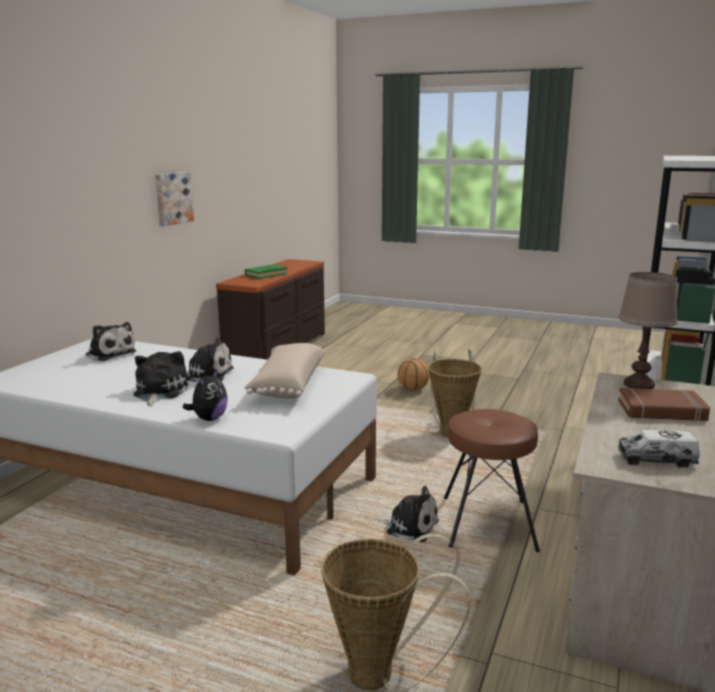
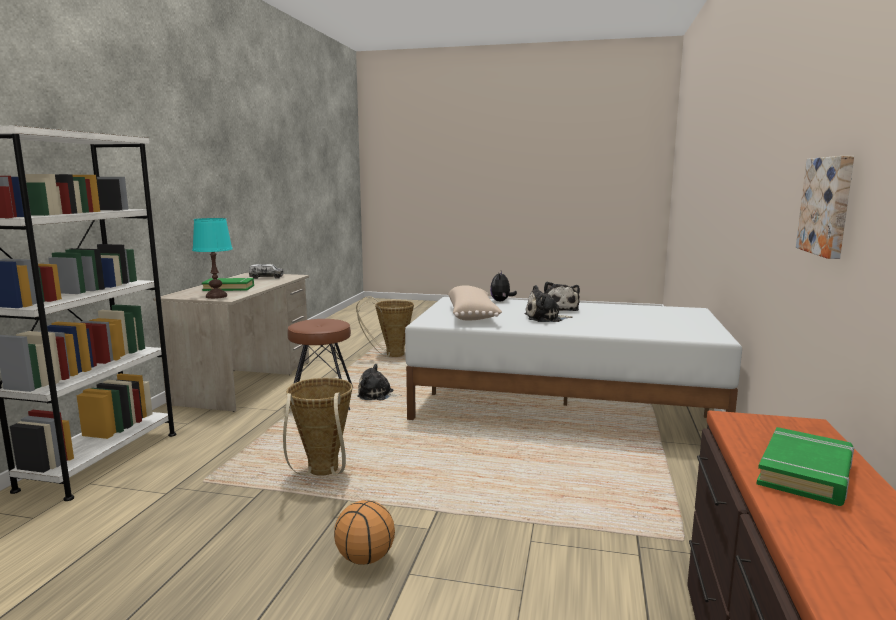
camera: 170 degrees right, 5 degrees down
(109, 354) = (667, 328): plush toy -> none
(638, 385) = (216, 296): brown table lamp -> turquoise table lamp
(661, 411) = (229, 288): brown book -> green book

